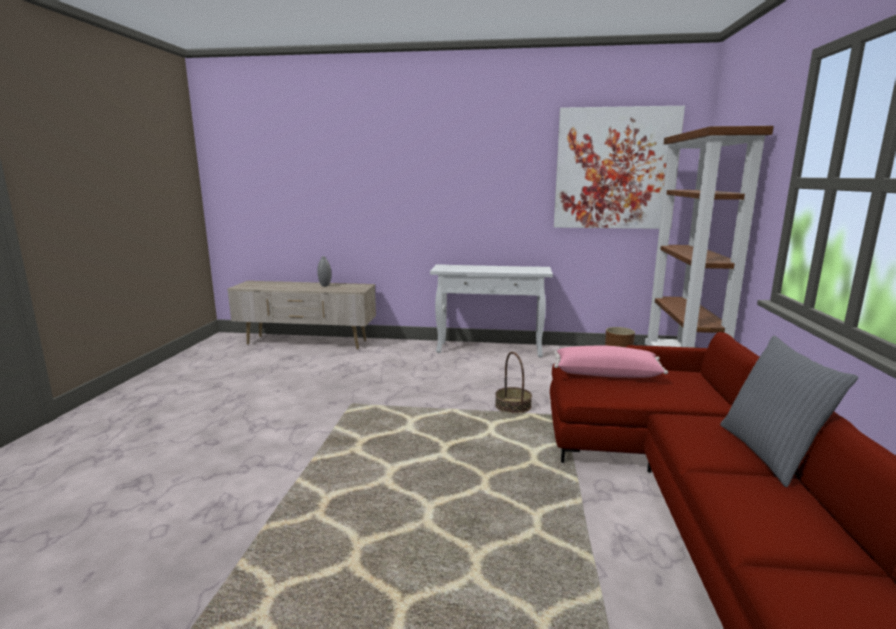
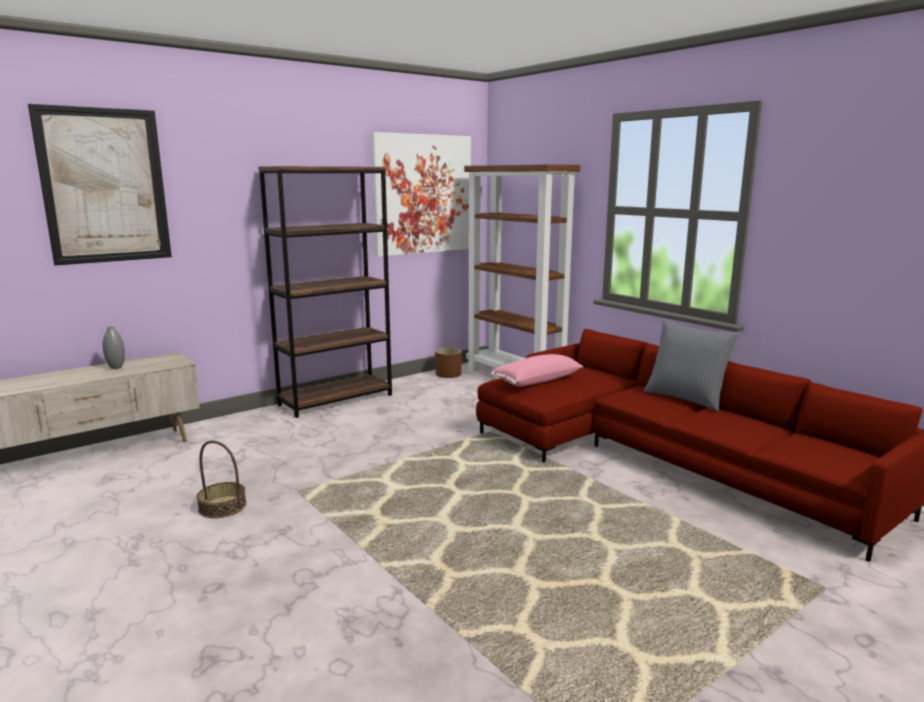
camera: 45 degrees left, 0 degrees up
(337, 158) = (105, 186): none -> picture
(490, 349) = (336, 400): white console table -> brown bookcase
(513, 406) = (443, 438): basket -> basket (222, 507)

